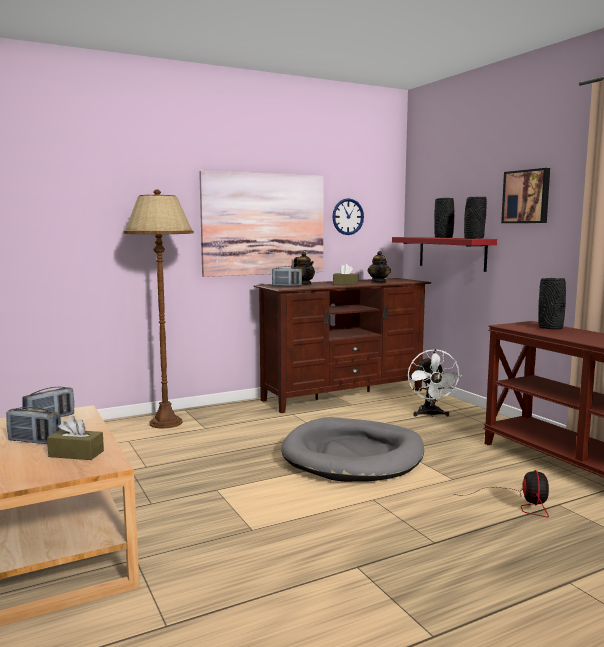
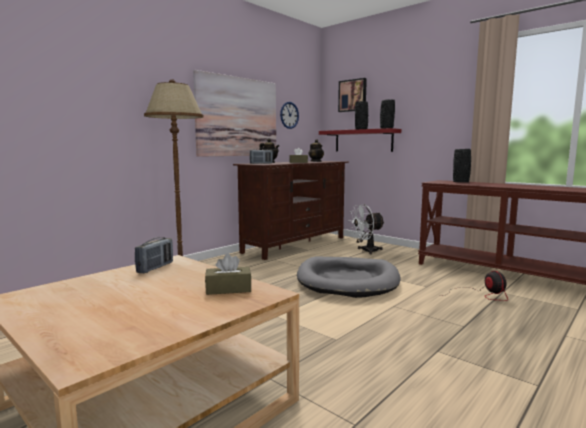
camera: 20 degrees left, 0 degrees up
(34, 441) = (171, 285): radio -> none
(430, 415) = (366, 251): white fan -> white fan turned 90 degrees clockwise
(527, 196) = (425, 99): picture -> picture (353, 95)

